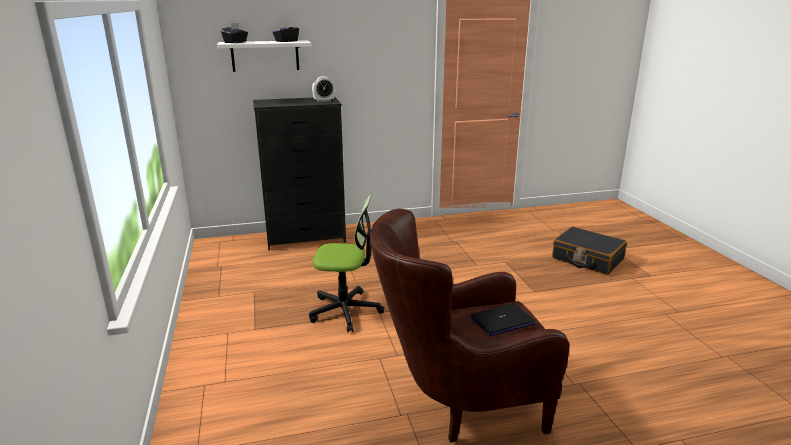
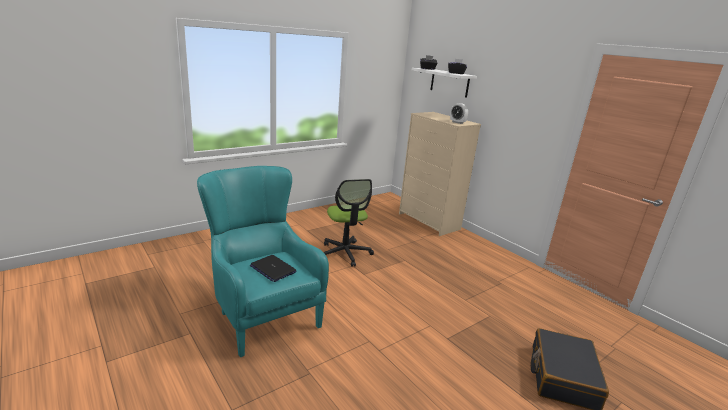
camera: 65 degrees right, 0 degrees up
(306, 238) = (429, 221): black dresser -> beige dresser
(460, 403) = (262, 312): brown armchair -> turquoise armchair

